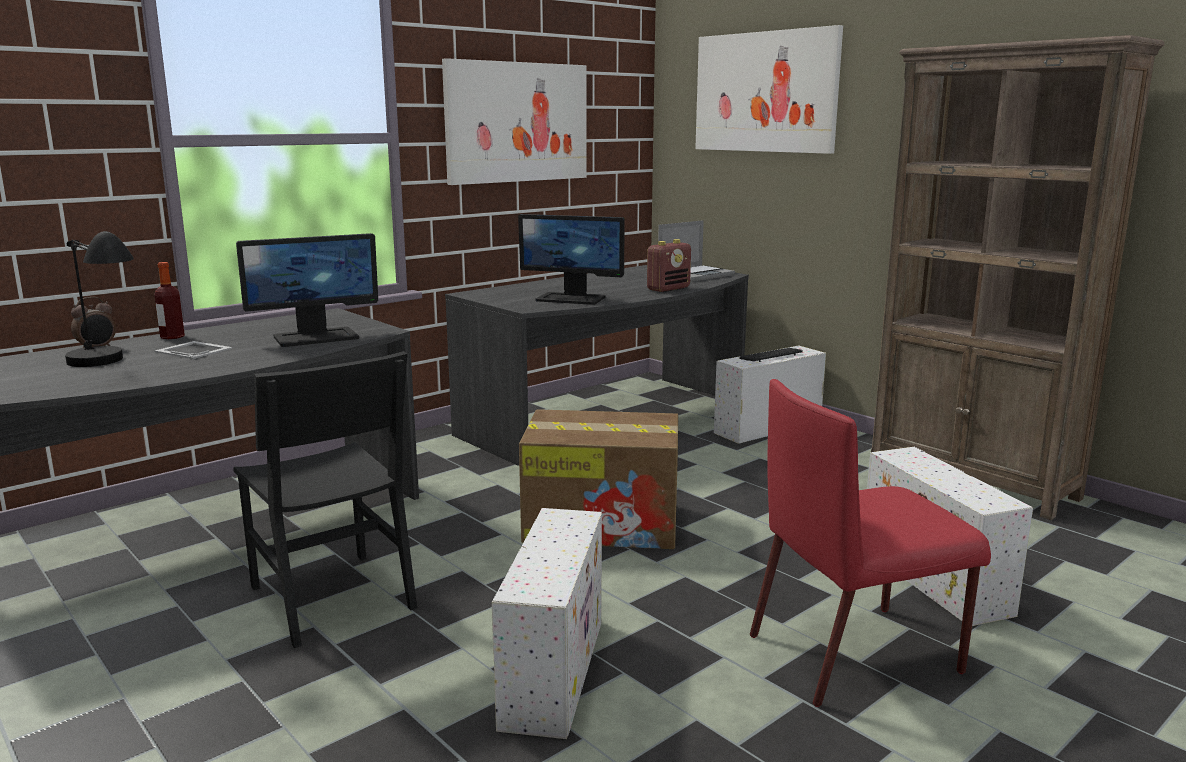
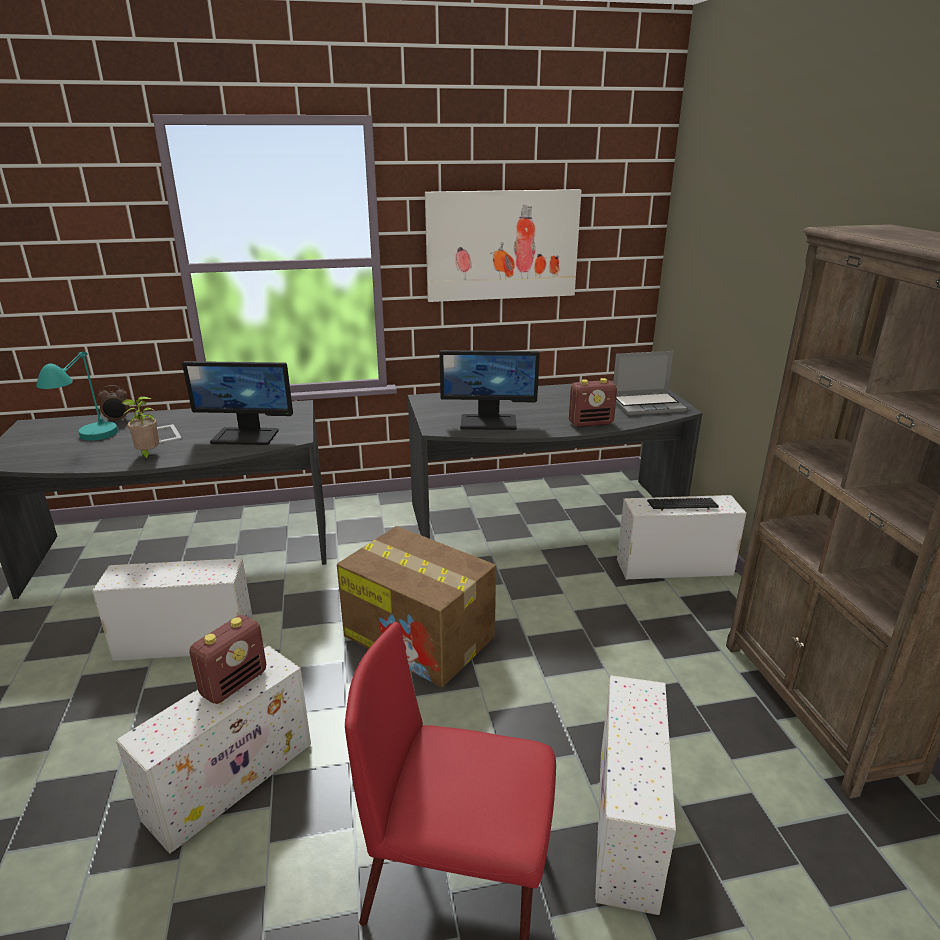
camera: 30 degrees right, 10 degrees up
(108, 369) = (90, 446): black table lamp -> turquoise table lamp
(172, 337) = (172, 415): bottle -> none
(216, 363) = (148, 455): none -> potted plant
(331, 597) = (183, 643): black chair -> white storage box
(553, 536) = (234, 683): none -> radio
(571, 299) = (489, 422): monitor -> monitor turned 45 degrees counterclockwise
(765, 92) = (742, 231): picture -> none

